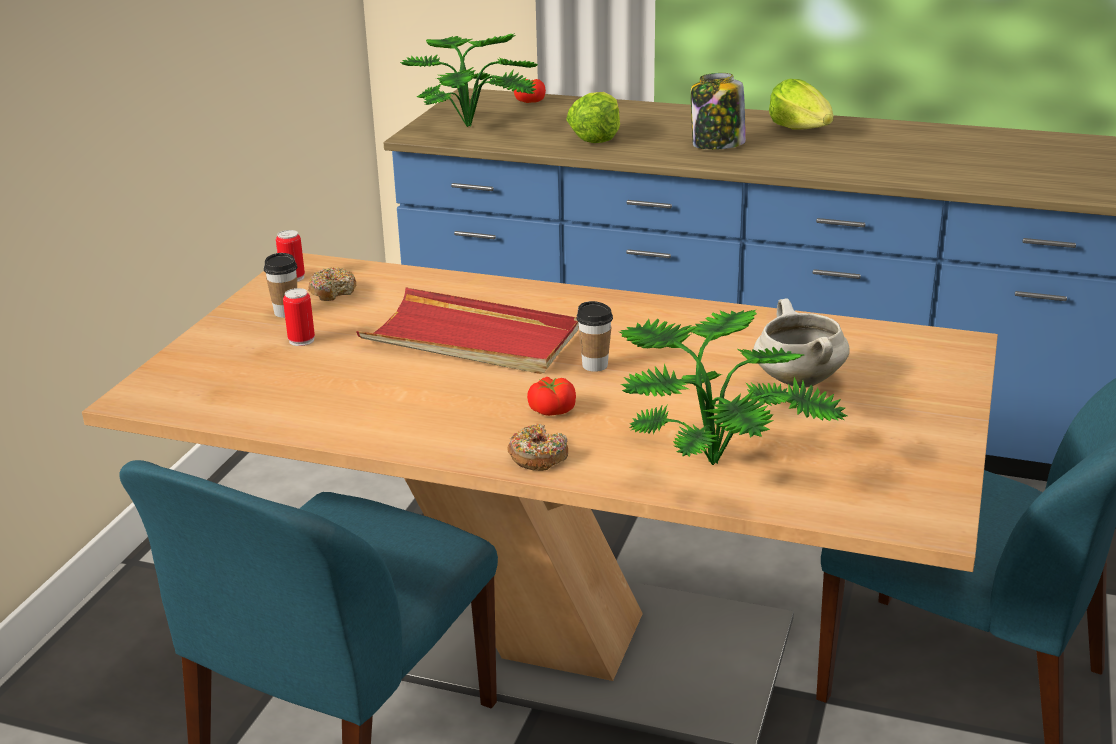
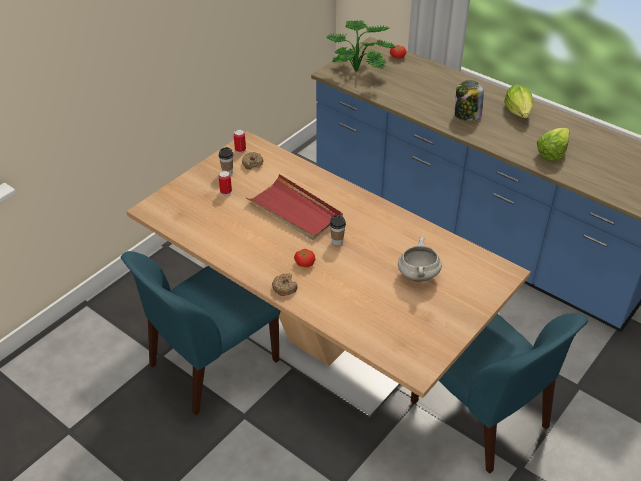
camera: 20 degrees right, 15 degrees up
(596, 136) = (412, 94): lettuce -> lettuce (551, 152)
(718, 457) = (356, 309): potted plant -> none

